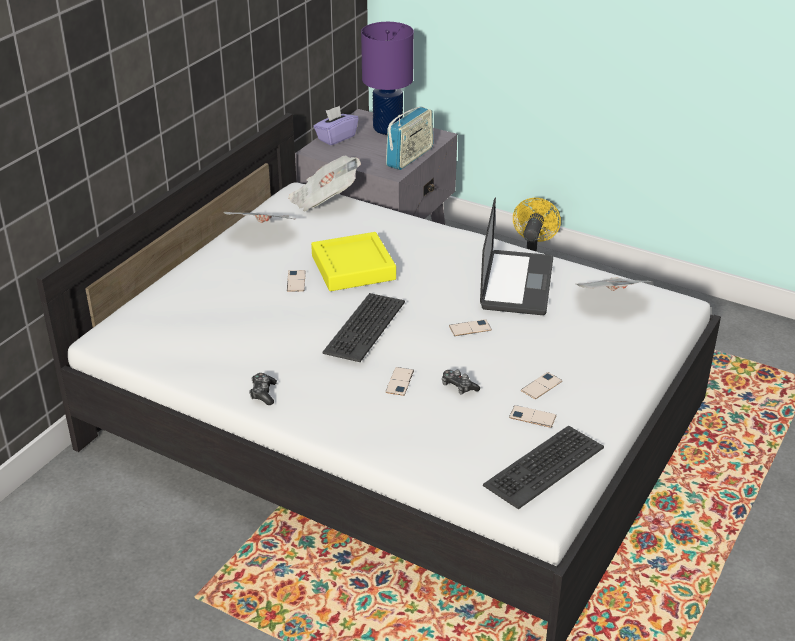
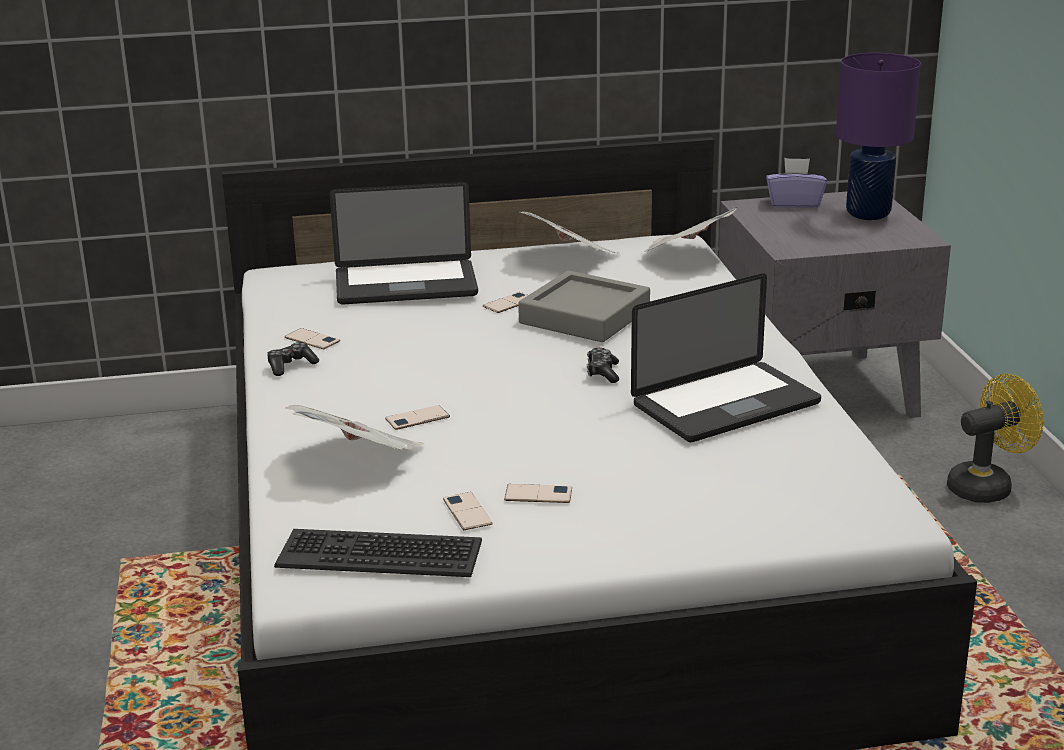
camera: 50 degrees right, 10 degrees down
(216, 300) = (406, 285): none -> laptop
(353, 268) = (584, 316): yellow tray -> grey tray
(364, 327) = (482, 362): keyboard -> none
(410, 157) = (839, 245): radio -> none
(458, 387) = (458, 450): game controller -> game controller (602, 373)
(470, 328) = (582, 413): phone -> phone (312, 339)
(610, 300) = (805, 470): newspaper -> newspaper (360, 460)

